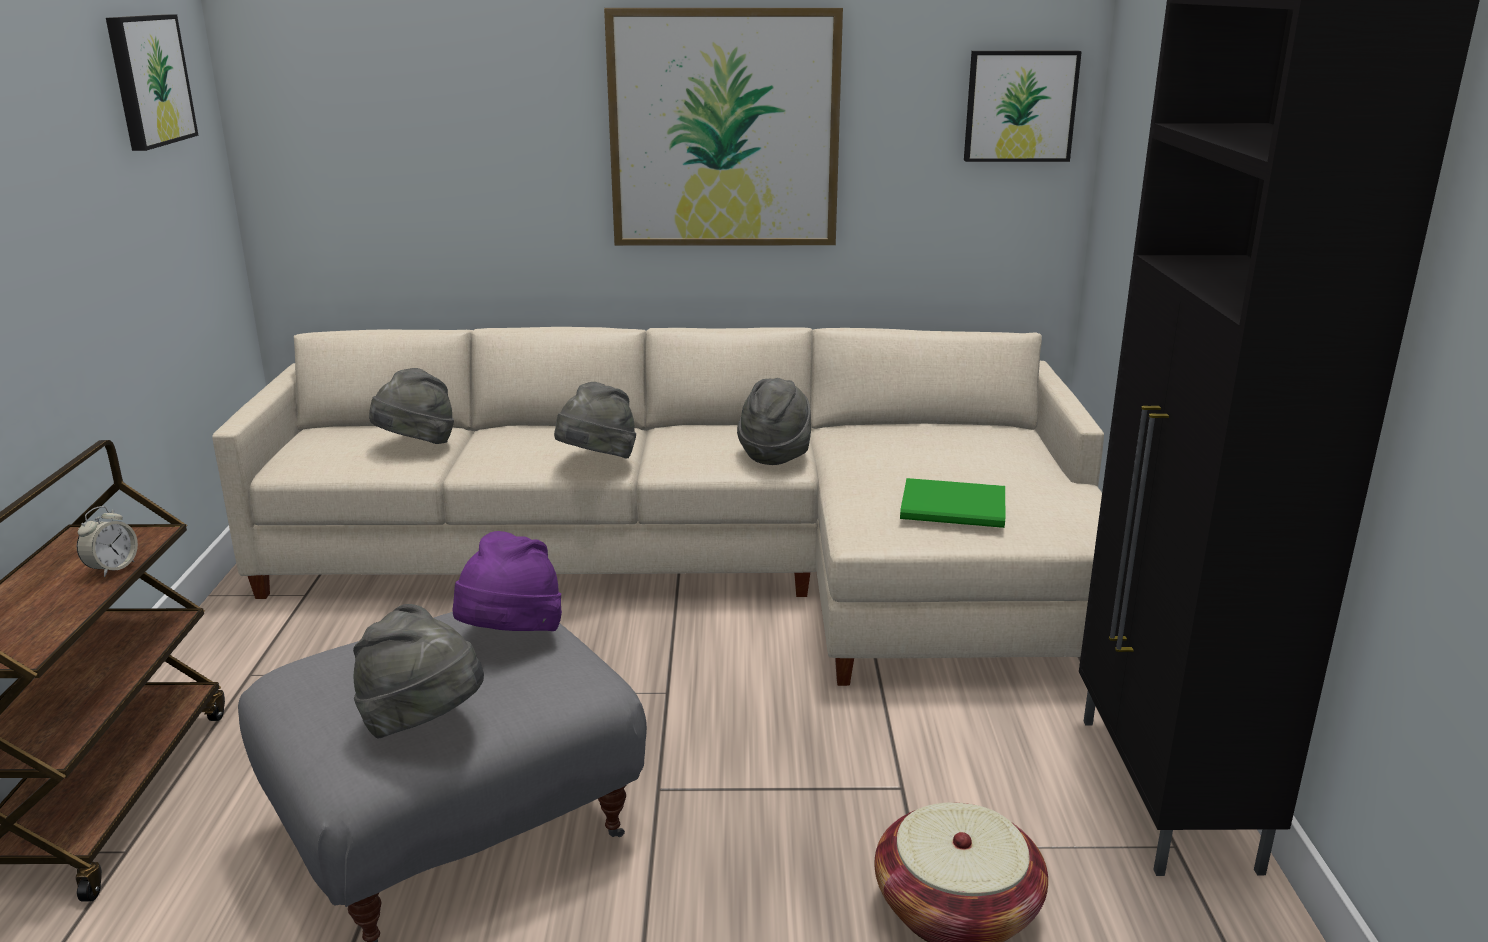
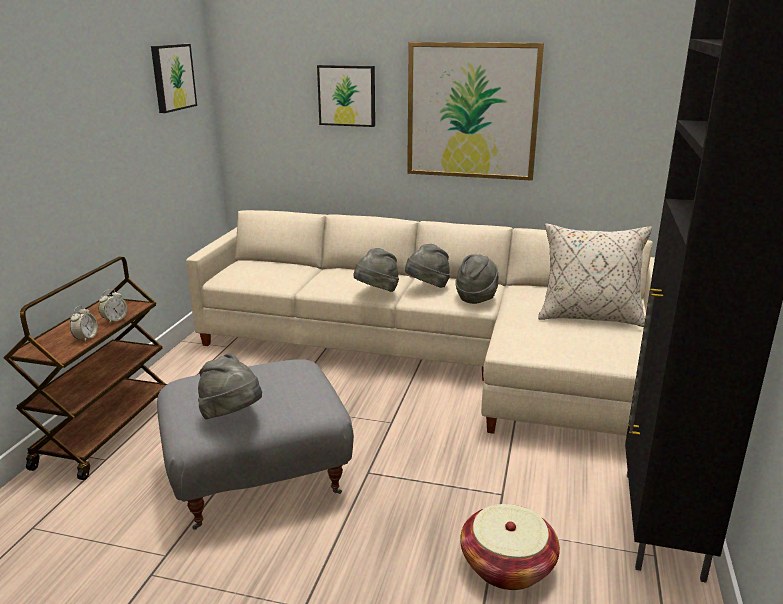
camera: 15 degrees right, 0 degrees up
(64, 611) = (86, 338): none -> alarm clock
(416, 446) = (287, 274): grey hat -> grey hat (427, 287)
(510, 638) = (292, 379): purple hat -> none
(956, 508) = (567, 339): green book -> none
(972, 467) = (589, 317): none -> beige pillow
(1020, 106) = (651, 103): picture -> picture (347, 95)

